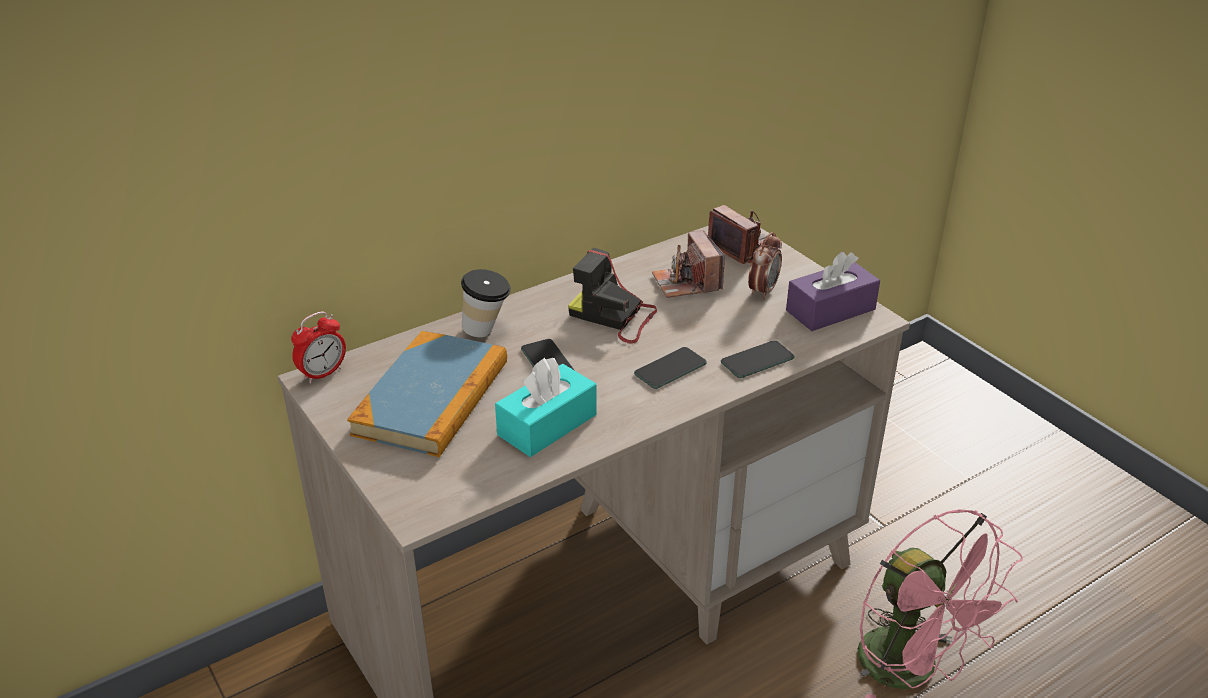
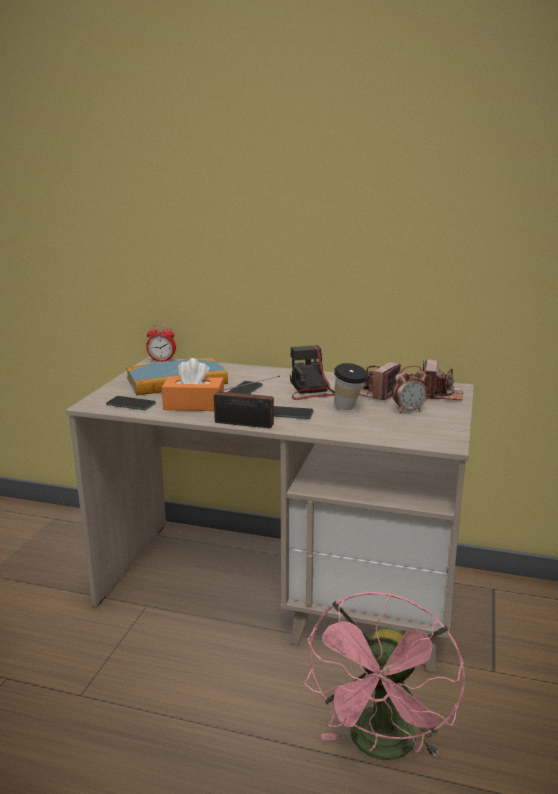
camera: 50 degrees right, 15 degrees down
(487, 331) = (246, 373): cup -> cup (349, 408)
(547, 425) = (194, 405): turquoise tissue box -> orange tissue box
(667, 414) = (247, 424): none -> radio
(757, 360) = (337, 428): phone -> phone (131, 404)
(830, 310) = (429, 431): purple tissue box -> none

